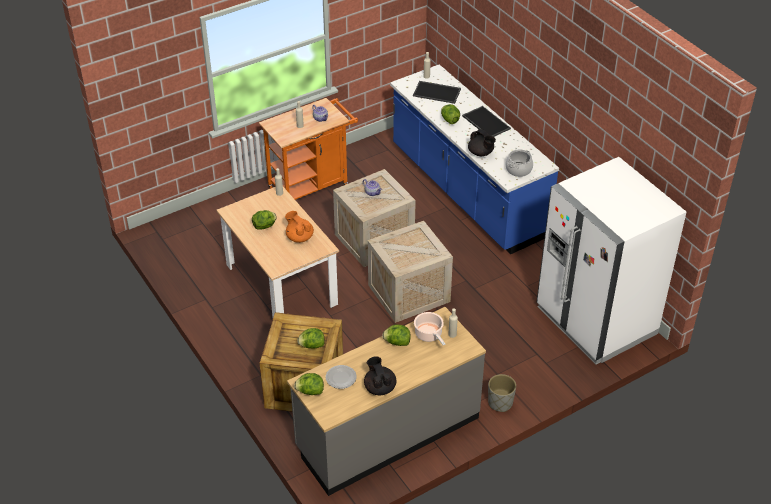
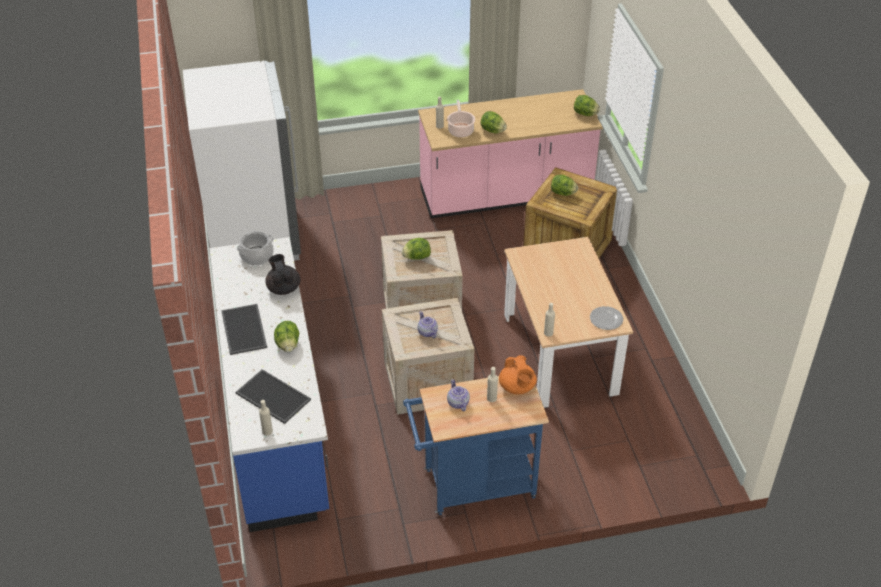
camera: 160 degrees left, 0 degrees up
(265, 226) = (579, 295): lettuce -> lettuce (416, 257)
(299, 237) = (543, 272): orange teapot -> orange teapot (517, 387)
(312, 185) = (472, 486): orange cart -> blue cart
(341, 378) = (554, 117): plate -> plate (605, 319)
(379, 387) = (524, 104): black teapot -> none
(387, 433) = (506, 196): grey counter -> pink counter
(500, 403) = (394, 194): grey planter -> none

